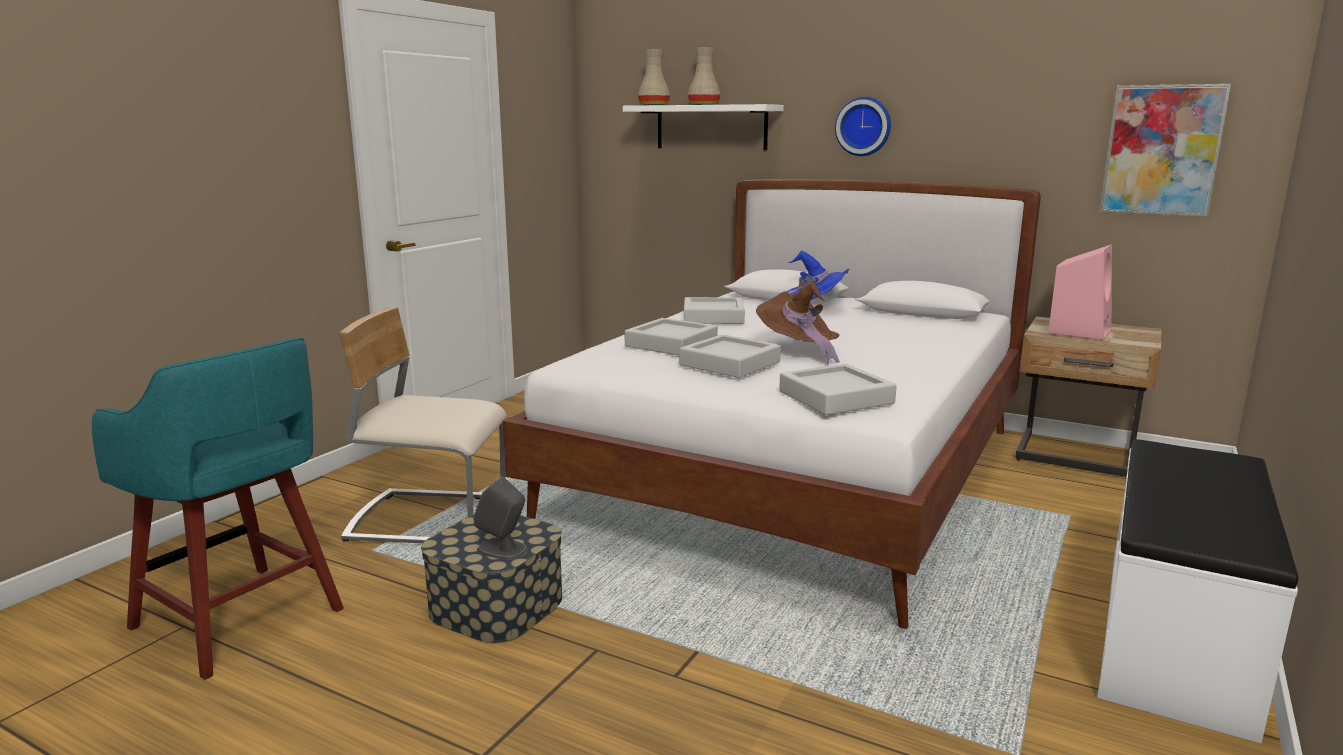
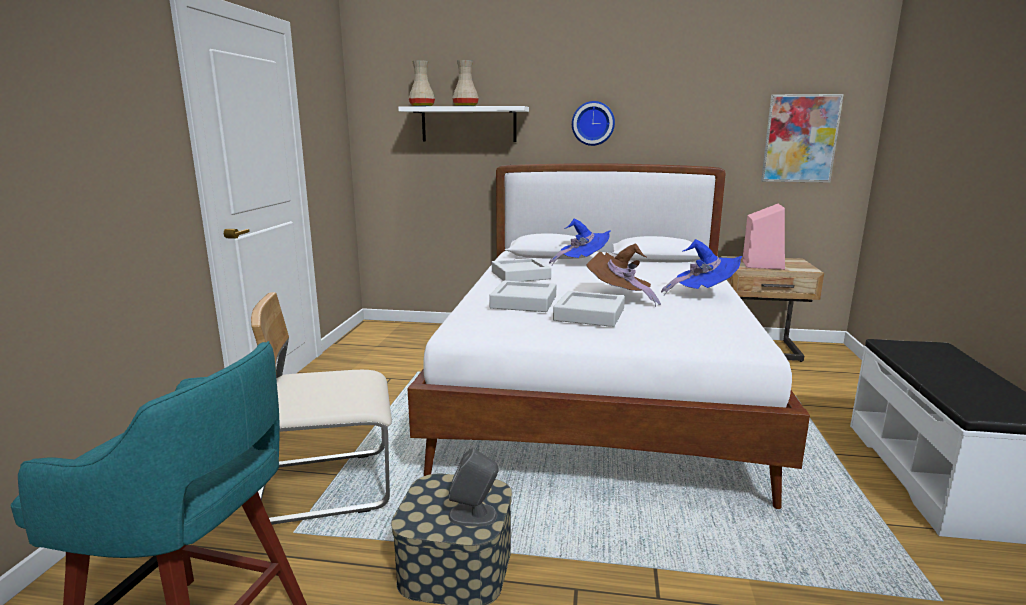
camera: 20 degrees left, 0 degrees up
(836, 397) = (703, 335): grey tray -> none
(913, 356) = (703, 294): none -> blue hat

